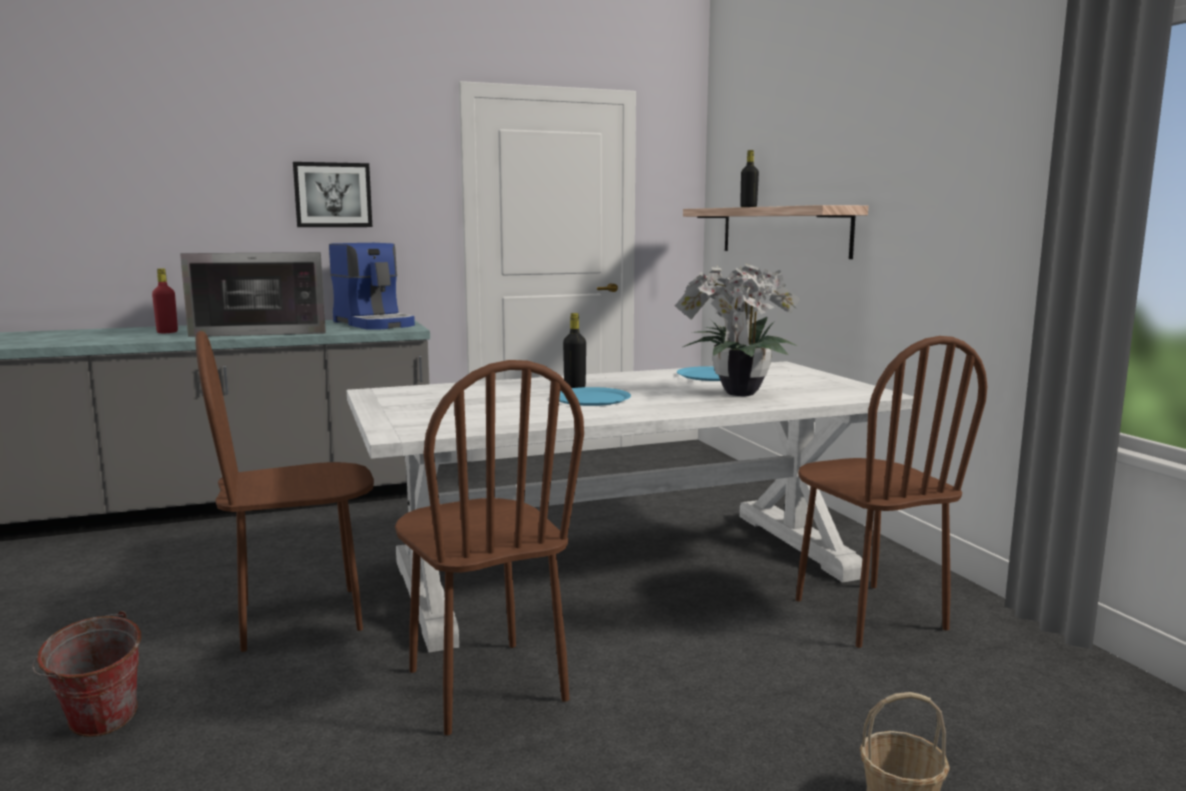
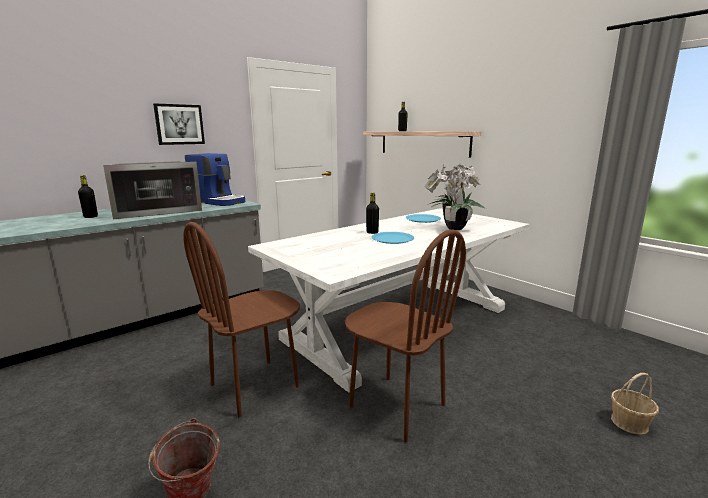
camera: 20 degrees left, 5 degrees up
(167, 332) = (90, 217): red bottle -> black bottle
(868, 614) = (523, 327): brown chair -> none

